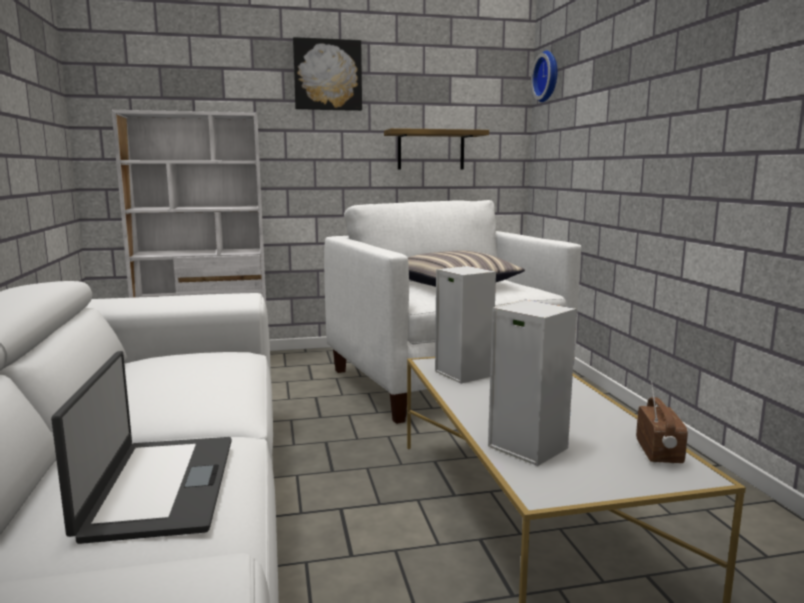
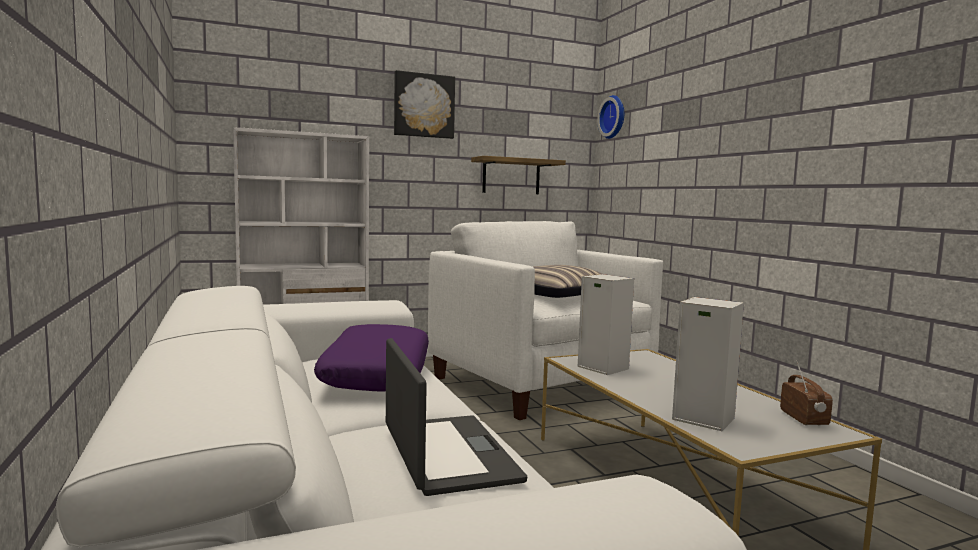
camera: 10 degrees left, 5 degrees down
(188, 378) = (376, 374): none -> purple pillow

